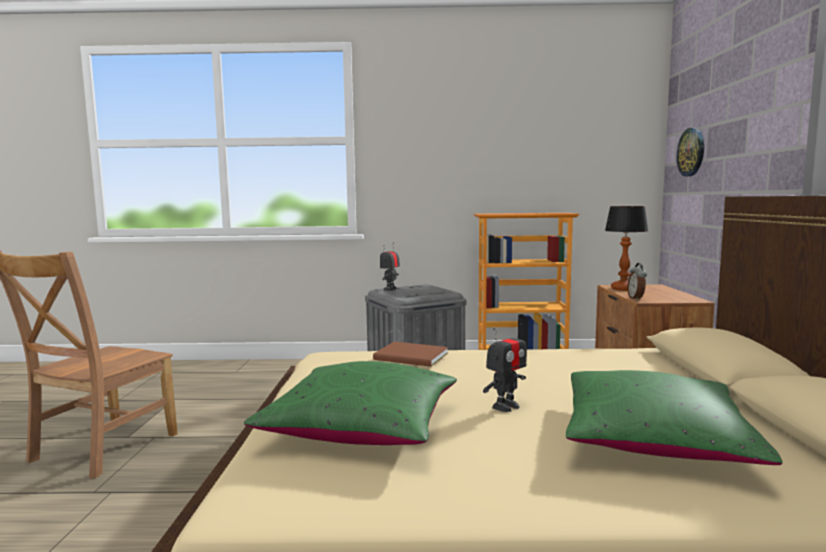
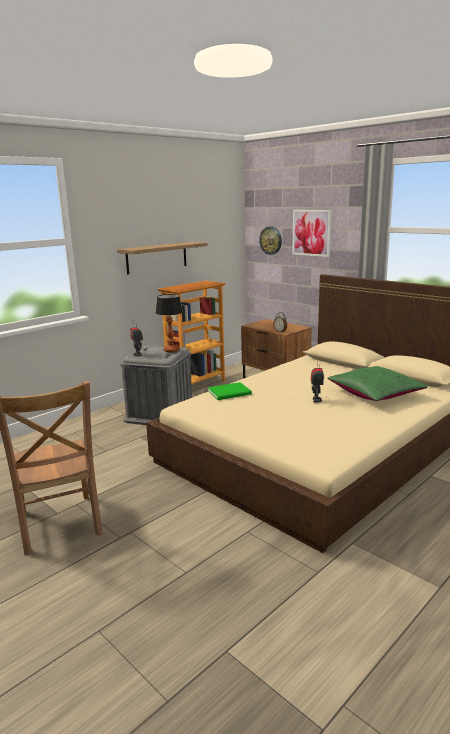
camera: 45 degrees left, 10 degrees up
(362, 427) = (291, 427): green pillow -> none
(412, 357) = (231, 392): brown book -> green book
(481, 171) = (157, 257): none -> shelf
(623, 289) = (259, 326): table lamp -> table lamp (171, 350)
(744, 124) = (311, 232): none -> picture

